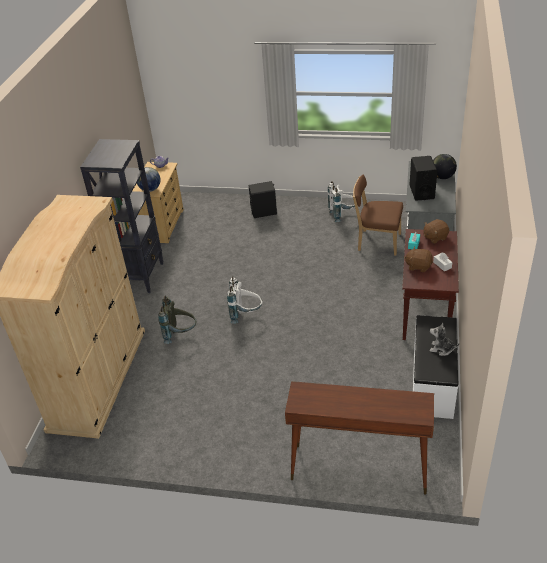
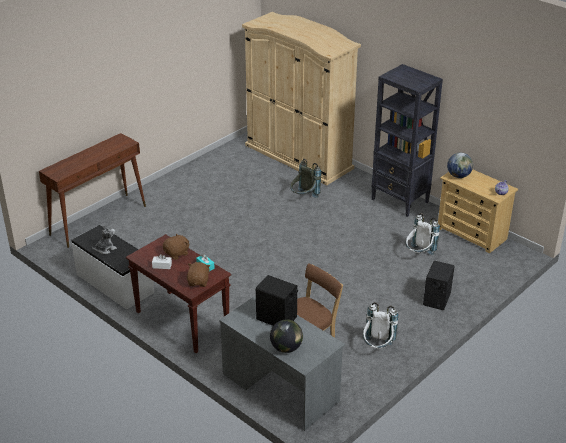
camera: 120 degrees right, 5 degrees down
(246, 315) = (291, 232): white backpack -> white backpack (419, 255)

